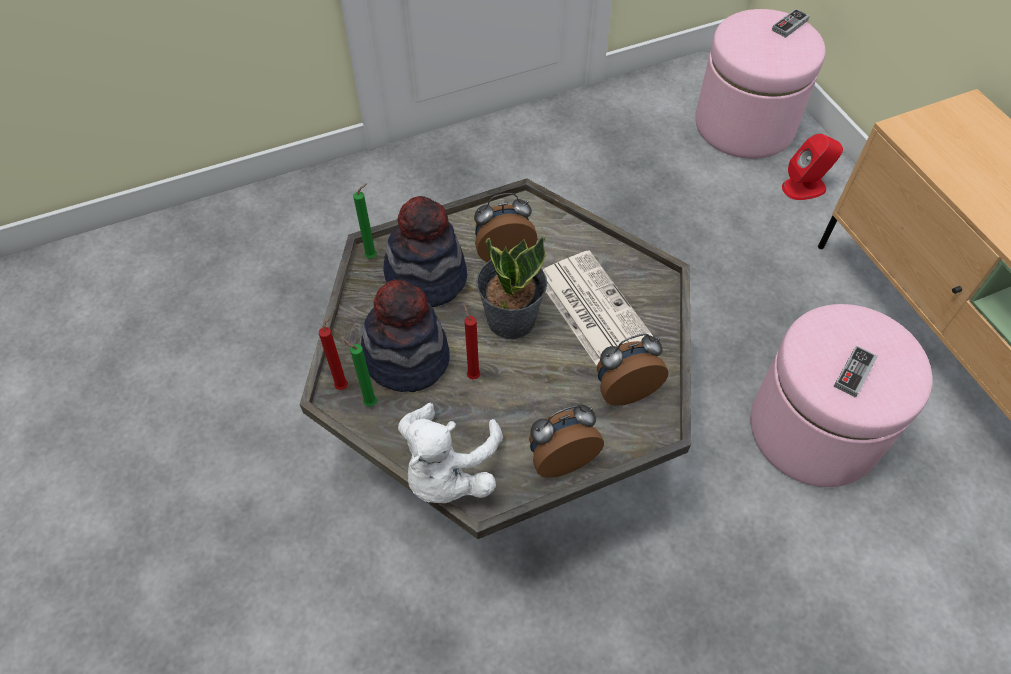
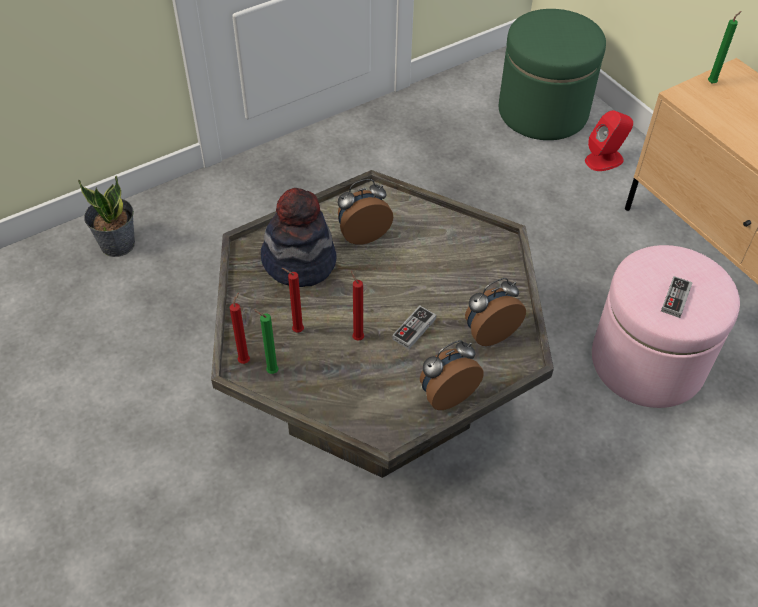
camera: 10 degrees left, 5 degrees down
(373, 256) = (248, 250): green candle -> green candle (712, 82)
(406, 357) = (296, 330): hat -> red candle
(447, 472) = (352, 418): white plush toy -> none
(510, 318) = (380, 288): potted plant -> potted plant (117, 244)
(590, 306) = (447, 270): newspaper -> none
(744, 125) = (543, 111): pink ottoman -> green ottoman
(789, 25) = (572, 20): game controller -> game controller (414, 329)

